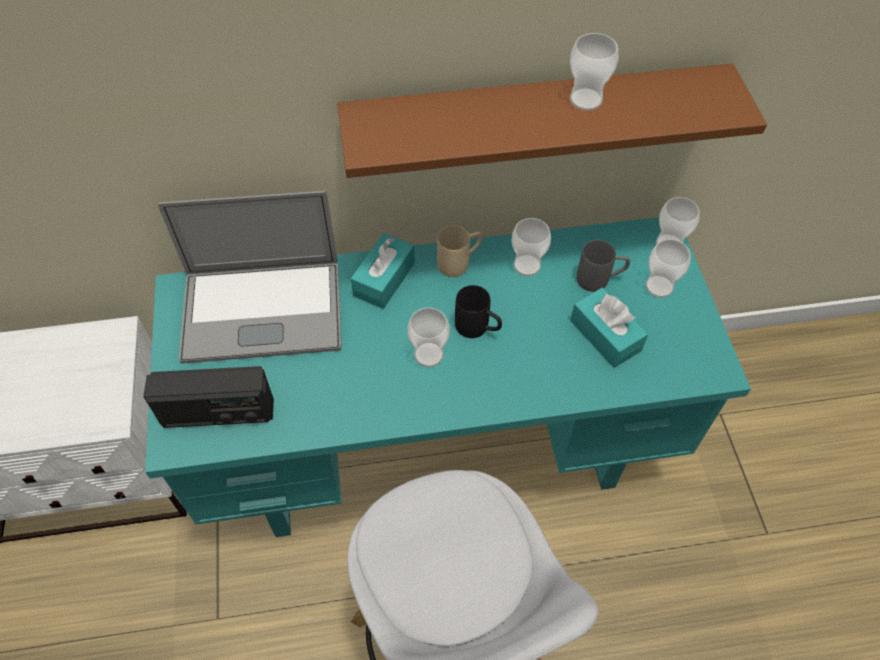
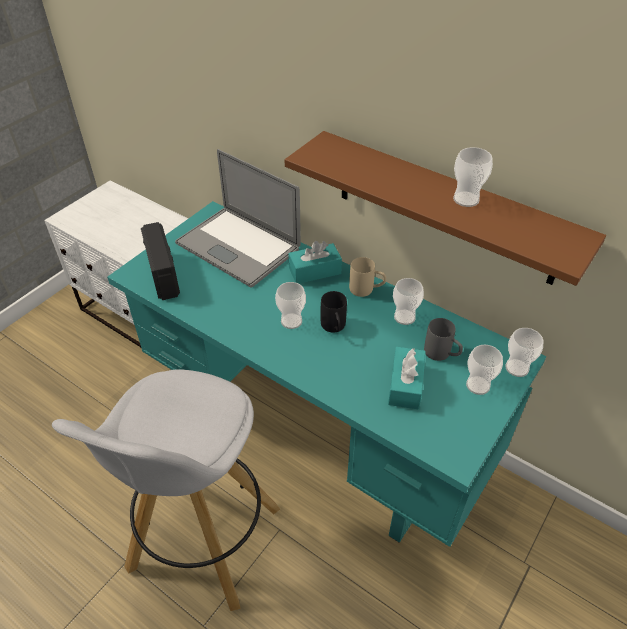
camera: 45 degrees right, 10 degrees down
(218, 413) = (164, 275): radio -> radio turned 150 degrees counterclockwise

